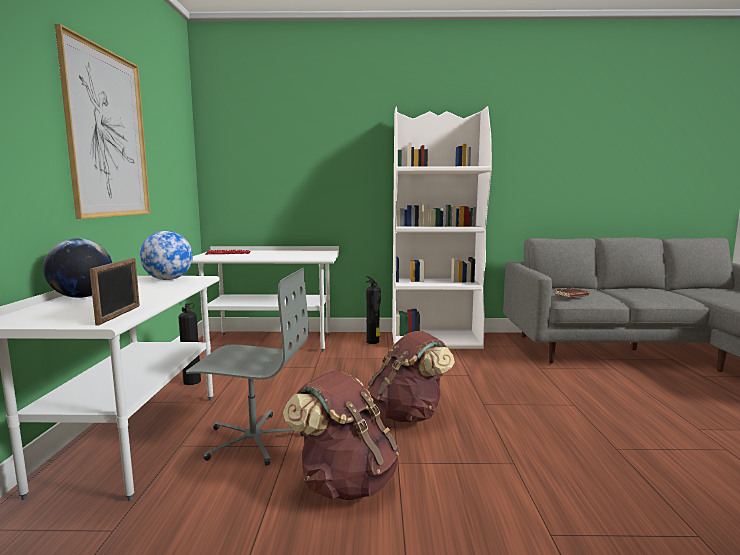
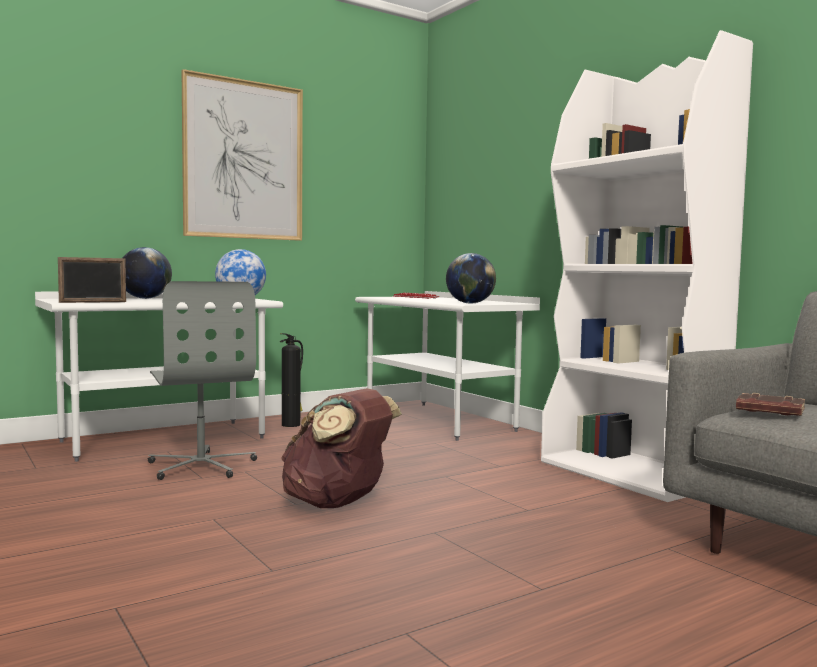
camera: 55 degrees right, 5 degrees down
(319, 256) = (470, 303): none -> globe
(345, 482) = (152, 508): brown backpack -> none
(373, 342) = (540, 450): fire extinguisher -> none

